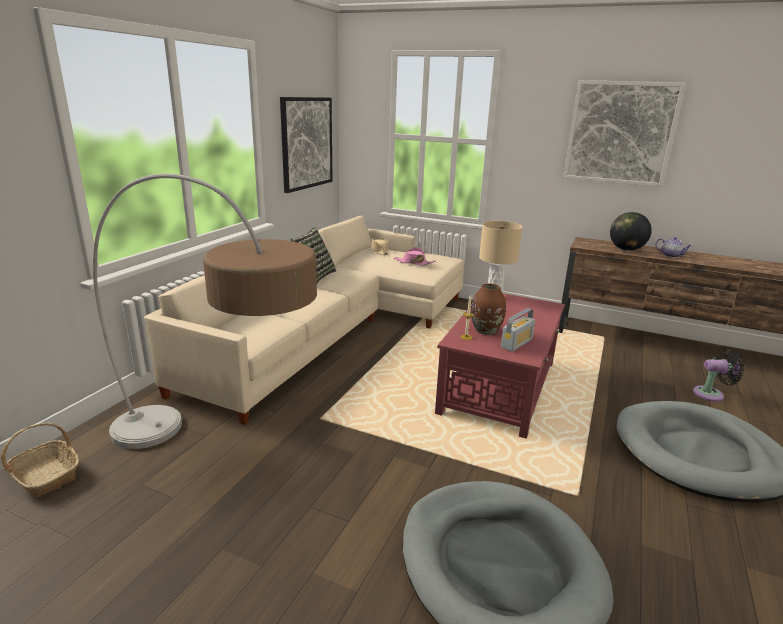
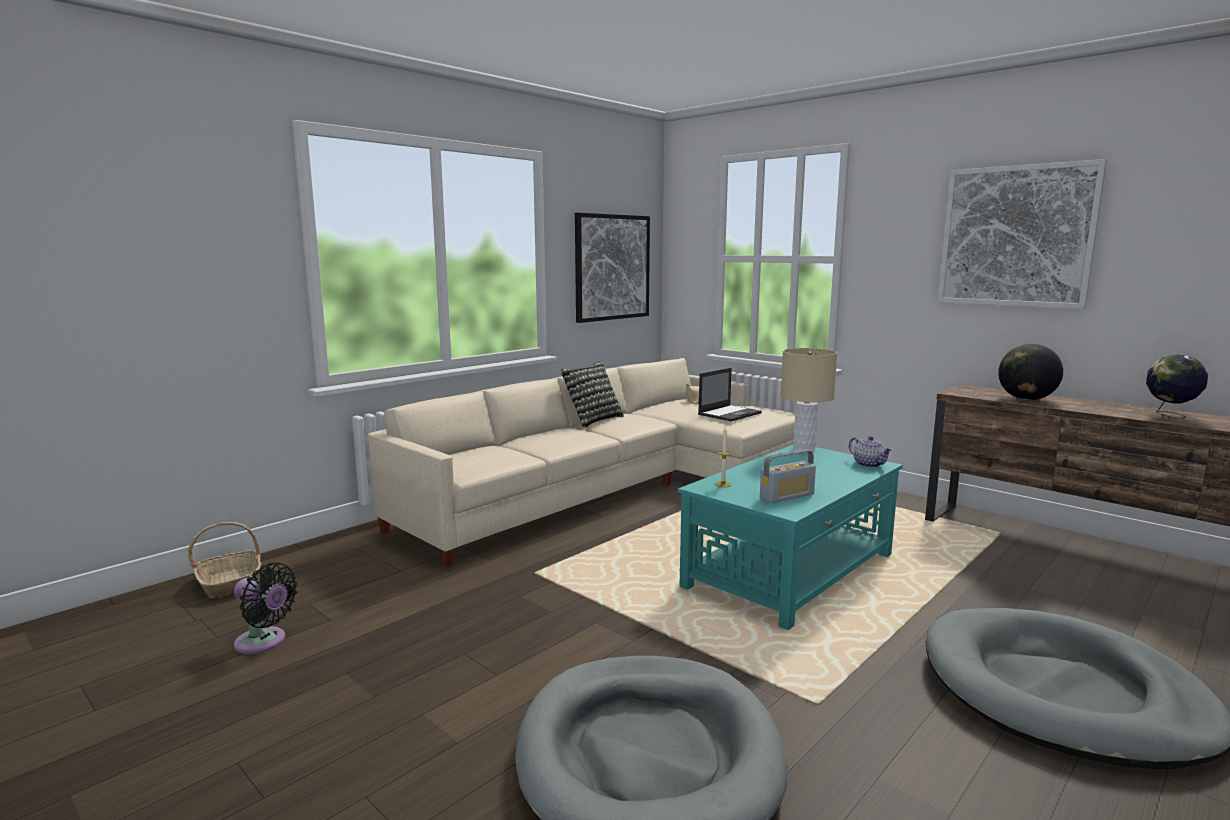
camera: 20 degrees right, 10 degrees down
(218, 454) = (401, 589): floor lamp -> none
(414, 263) = (730, 413): pink hat -> laptop
(486, 331) = (757, 481): brown vase -> none
(499, 387) = (791, 570): red coffee table -> turquoise coffee table
(671, 255) = (1097, 408): teapot -> teapot (869, 464)
(711, 394) = (1145, 622): black fan -> black fan (264, 642)
(713, 259) = (1169, 416): none -> globe

